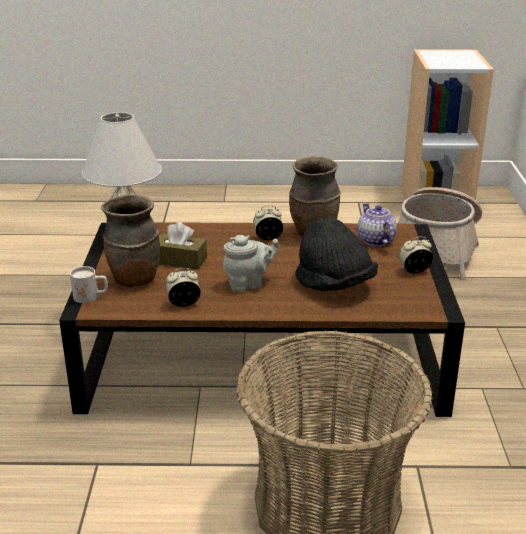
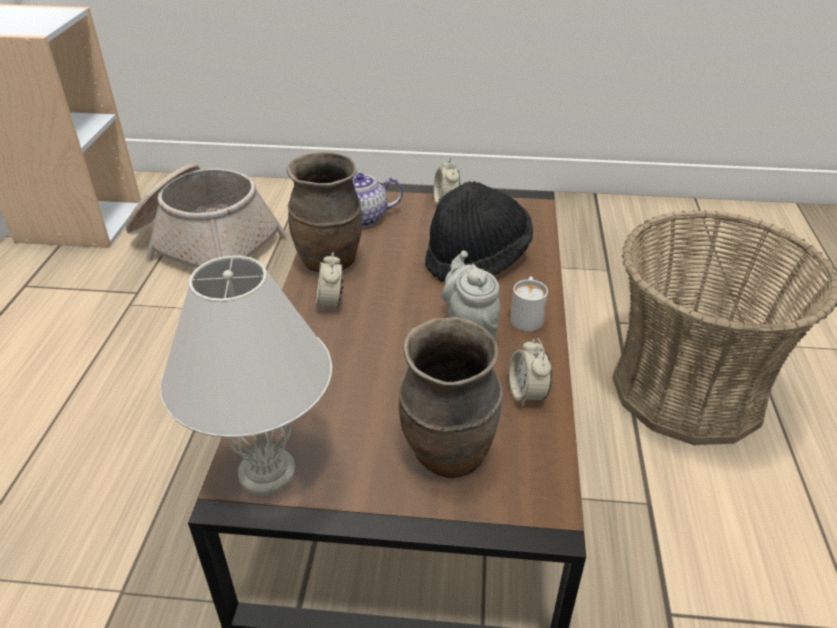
camera: 85 degrees left, 10 degrees up
(91, 297) = (508, 512): white mug -> white mug (527, 316)
(180, 260) = (387, 398): brown tissue box -> none

